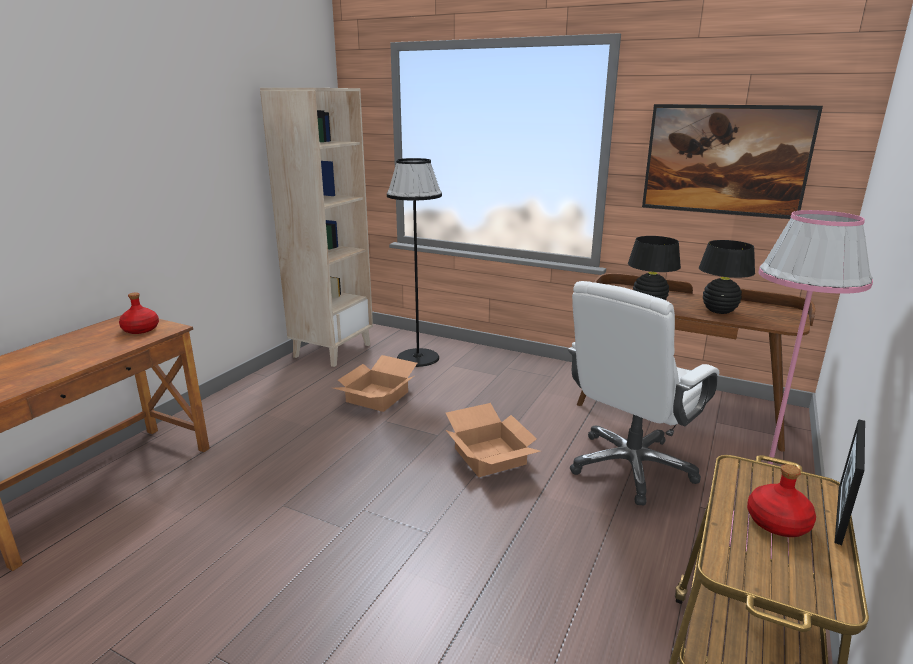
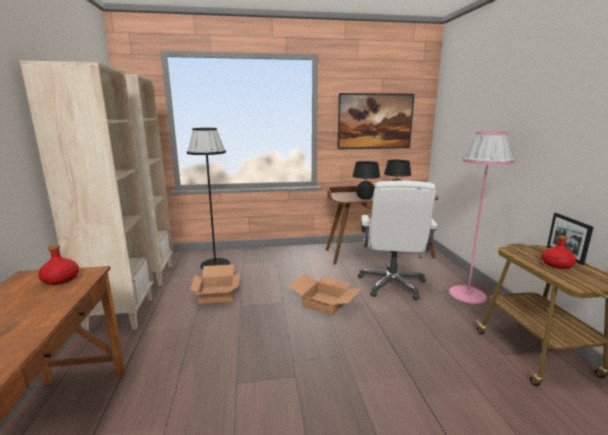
camera: 35 degrees left, 5 degrees down
(264, 387) = (120, 314): none -> beige bookcase

